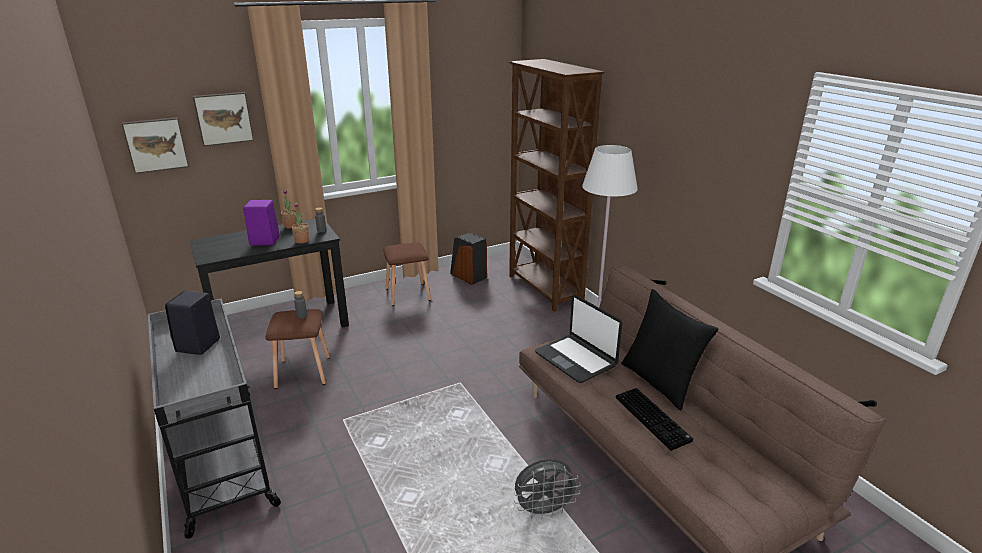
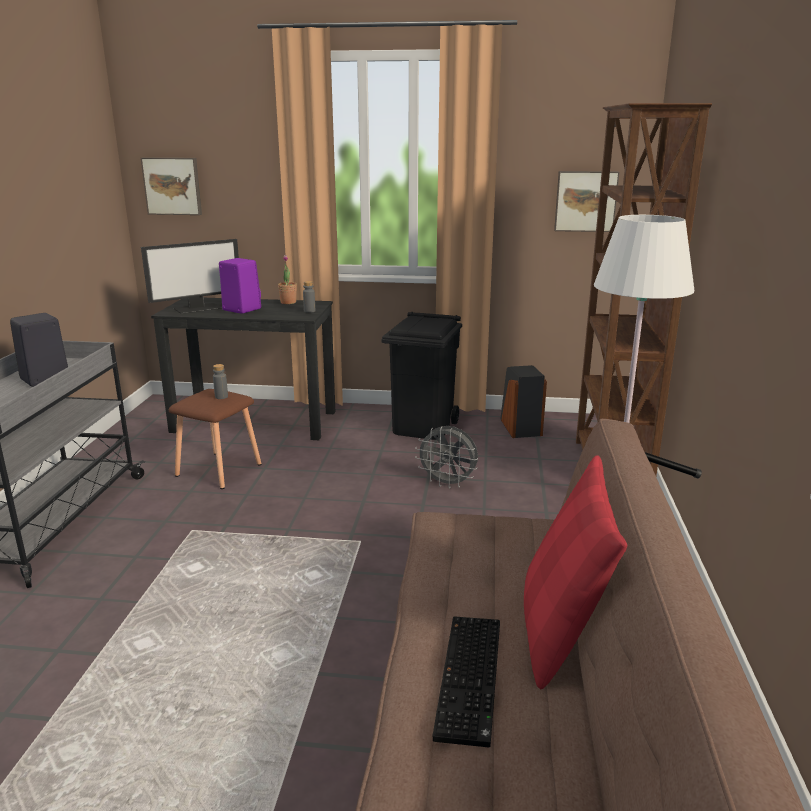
camera: 35 degrees right, 5 degrees down
(223, 118) = (242, 164): picture -> picture (585, 201)
(224, 249) = (198, 308): none -> monitor
(302, 241) = (274, 315): potted plant -> none
(408, 294) = (423, 427): brown stool -> black trash can
(544, 510) = (263, 750): grey fan -> grey fan (448, 483)
(576, 359) = (468, 547): laptop -> none
(659, 382) = (560, 631): black pillow -> red pillow

